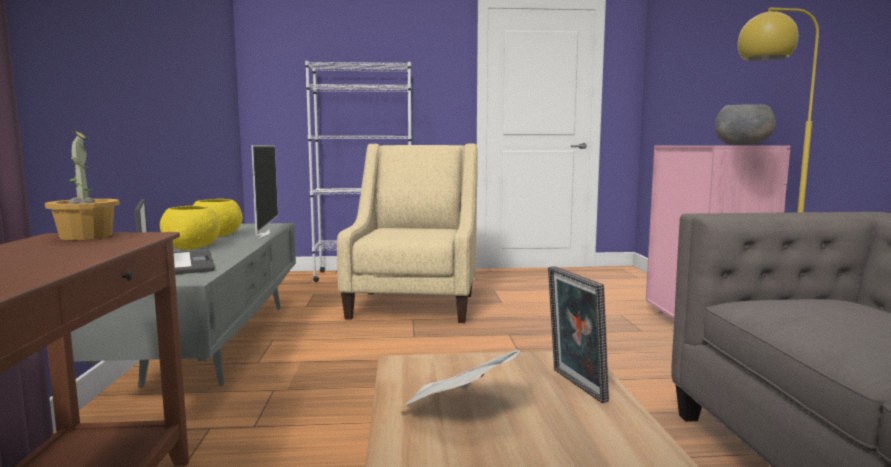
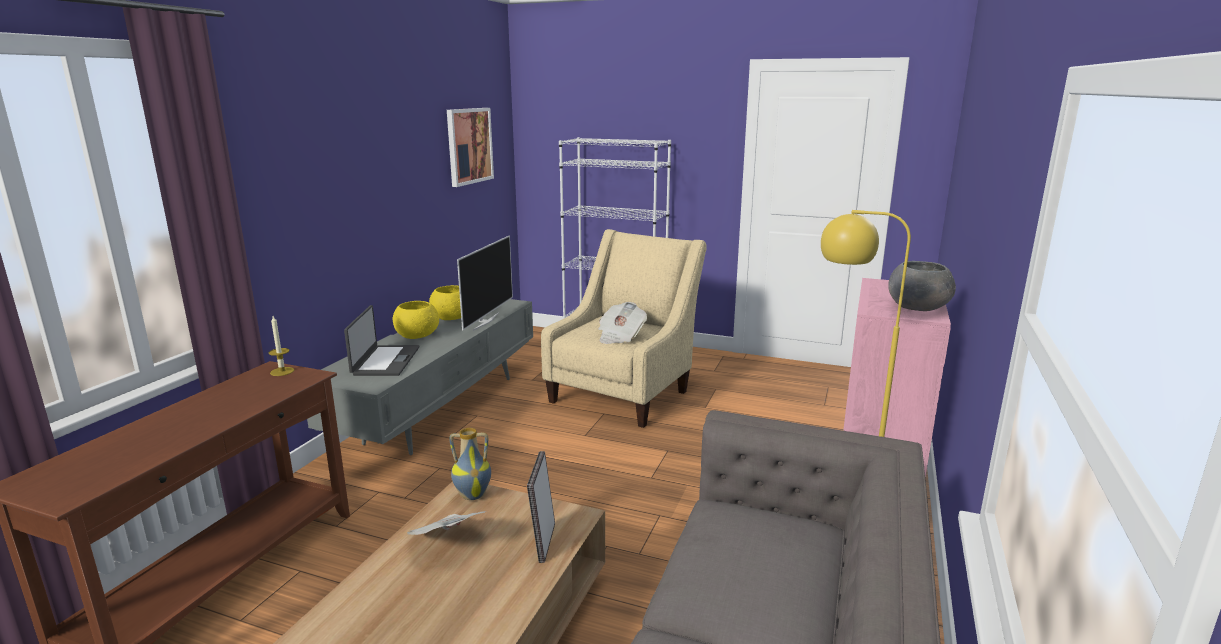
camera: 25 degrees right, 10 degrees up
(85, 236) = (282, 371): potted plant -> candle
(208, 58) = (469, 146): none -> picture
(421, 235) = (620, 336): none -> newspaper
(424, 365) = (473, 494): none -> vase

